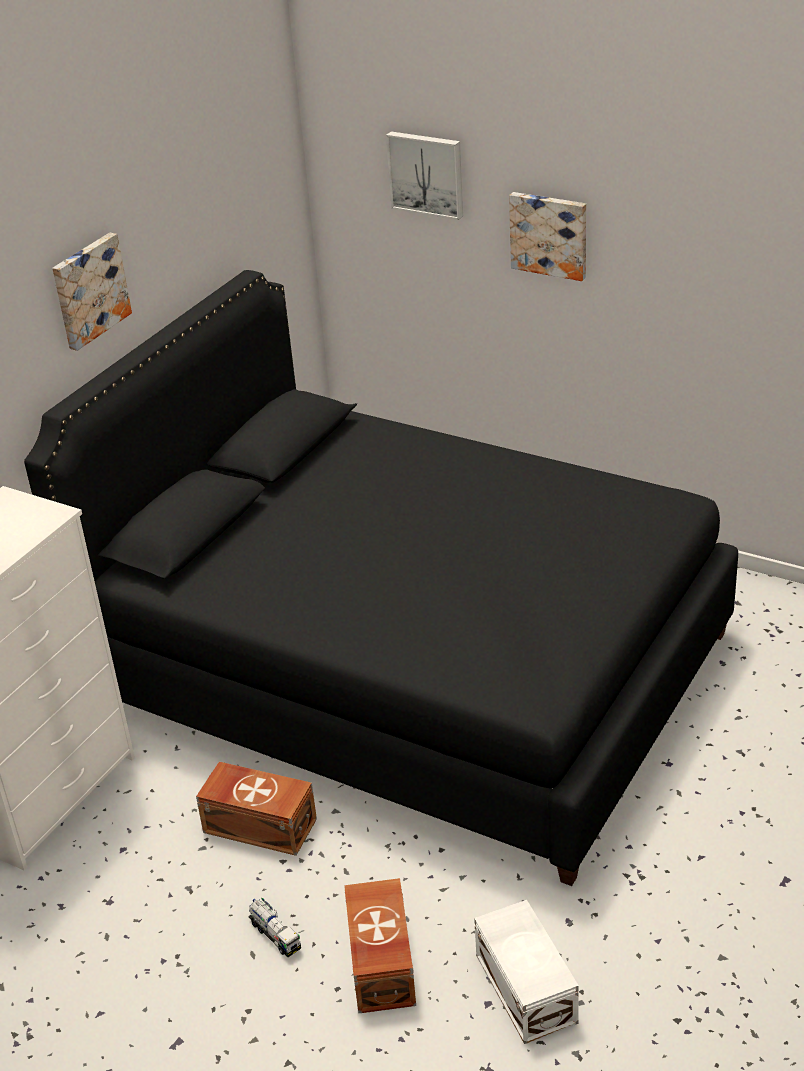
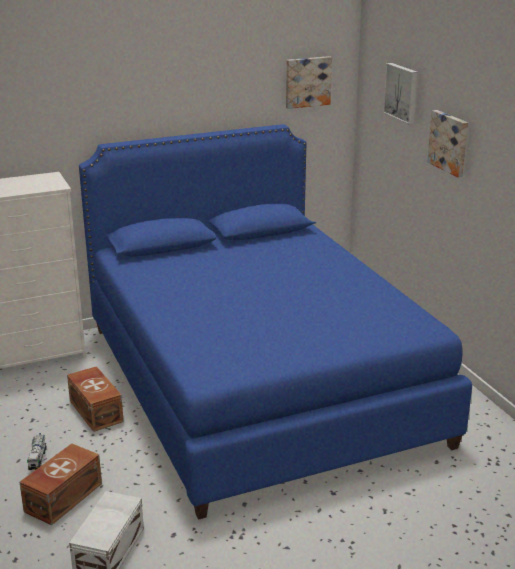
camera: 35 degrees right, 10 degrees down
(89, 290) = (154, 89): picture -> picture (307, 82)
(411, 671) = (257, 383): black bed -> blue bed

